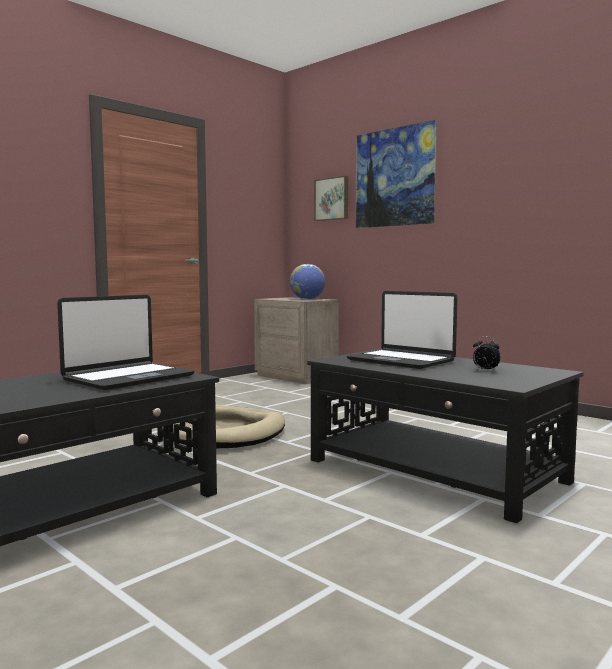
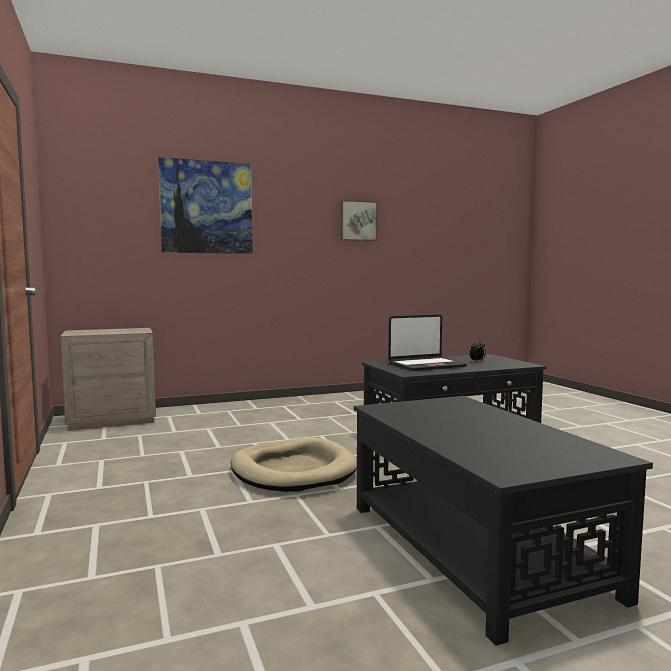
camera: 65 degrees left, 0 degrees up
(128, 378) = (452, 412): laptop -> none
(307, 299) = (123, 330): globe -> none
(332, 199) = (125, 219): picture -> picture (358, 221)

